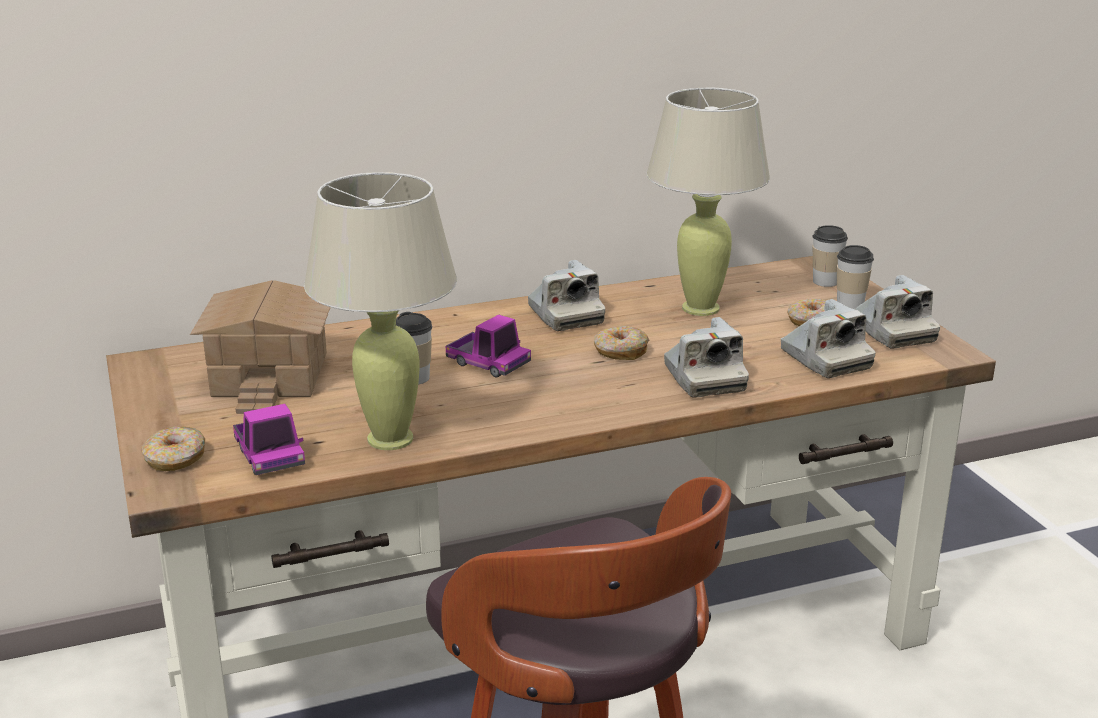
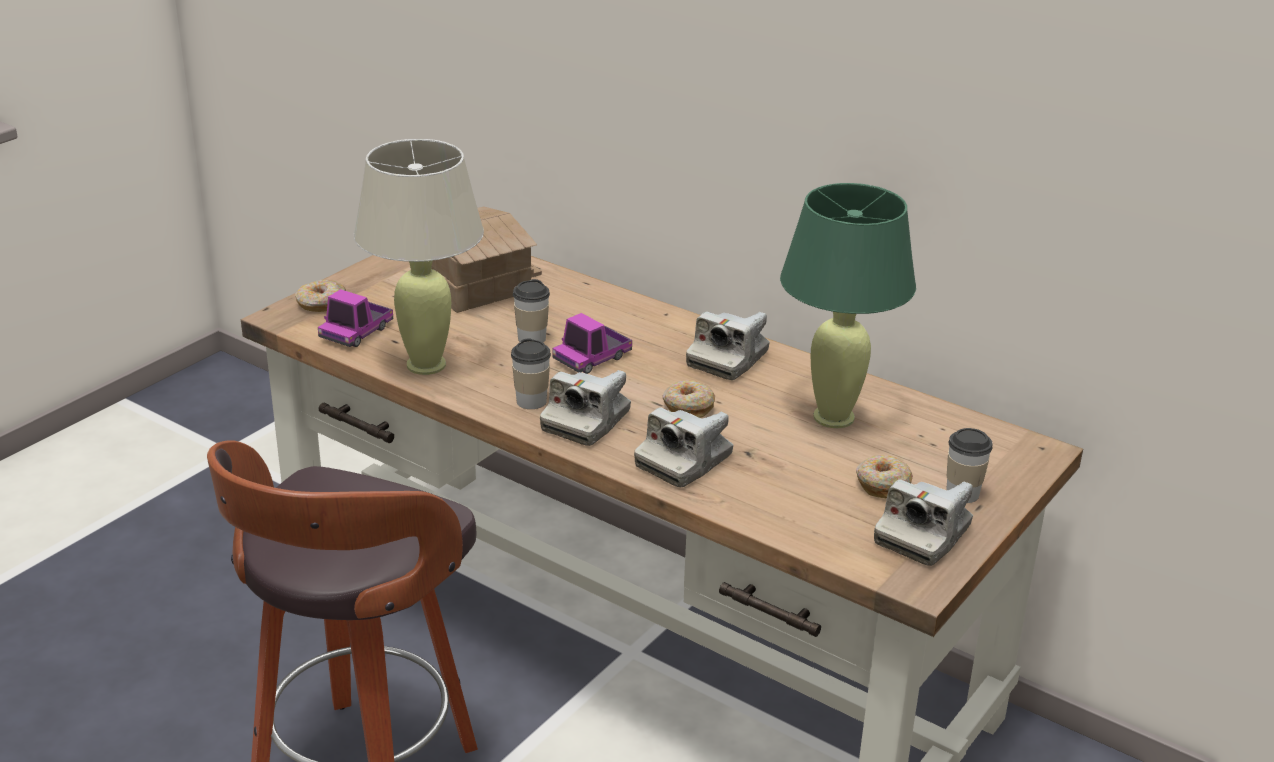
camera: 55 degrees right, 5 degrees up
(488, 364) = (592, 358): toy truck -> toy truck turned 45 degrees clockwise
(700, 308) = (833, 417): beige table lamp -> green table lamp
(825, 281) = (999, 465): cup -> cup (531, 401)
(825, 359) = (804, 513): camera -> camera (586, 422)

